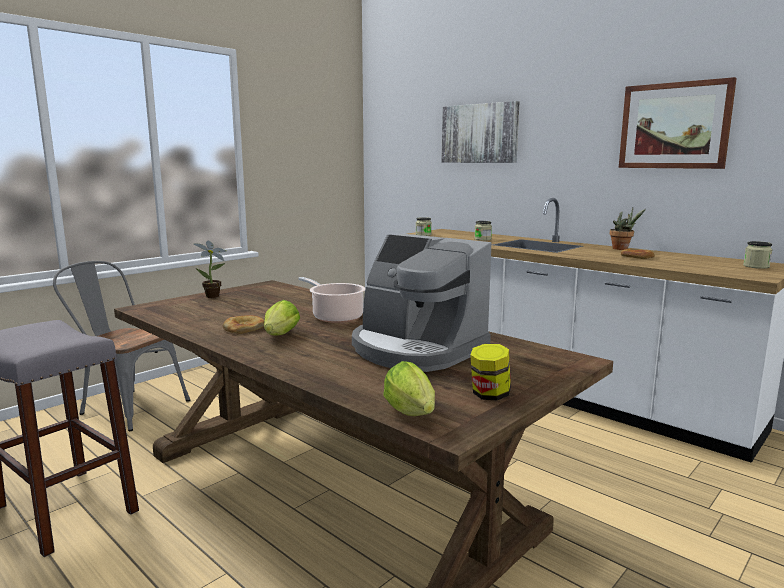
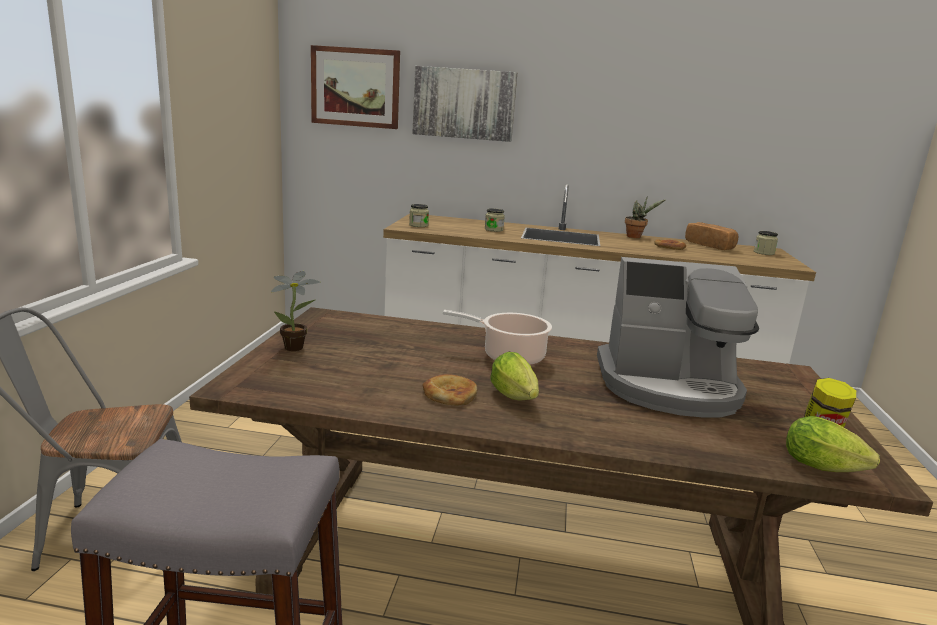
camera: 35 degrees left, 5 degrees up
(674, 126) = (683, 119): picture -> picture (355, 87)
(697, 258) = (710, 245): none -> bread

